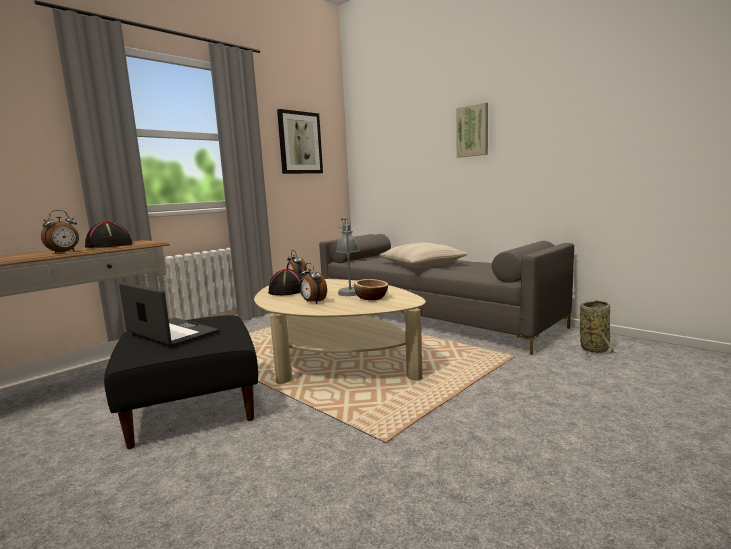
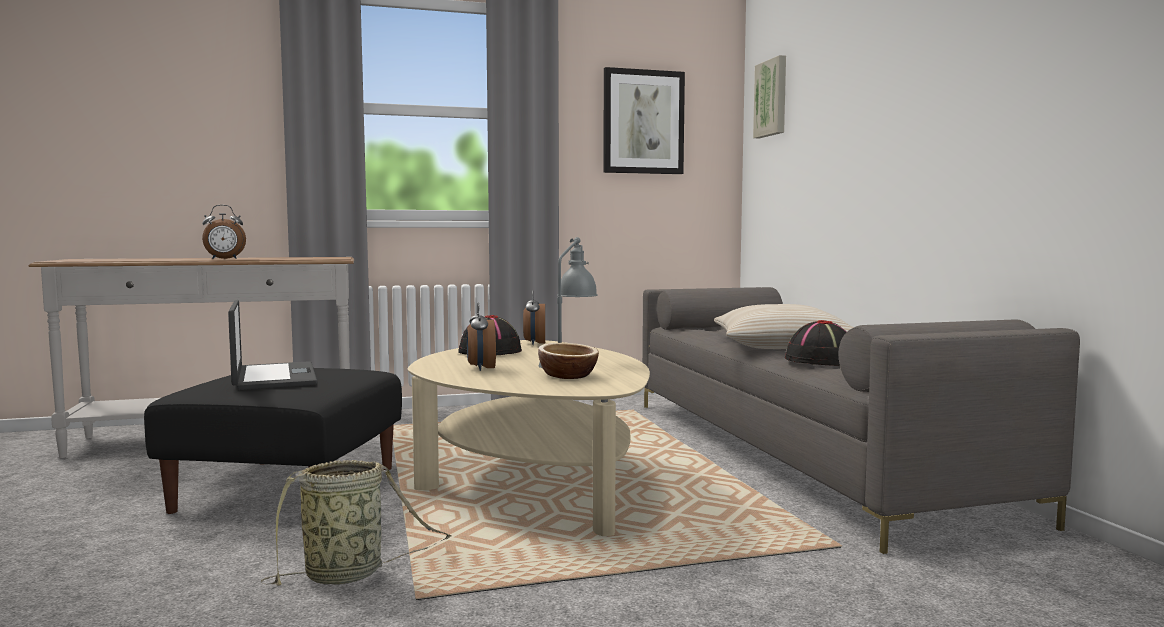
camera: 30 degrees right, 5 degrees down
(109, 246) = (287, 258): black hat -> black hat (820, 361)
(473, 131) = (916, 87): picture -> picture (772, 98)
(594, 348) = (1053, 579): basket -> basket (349, 574)

